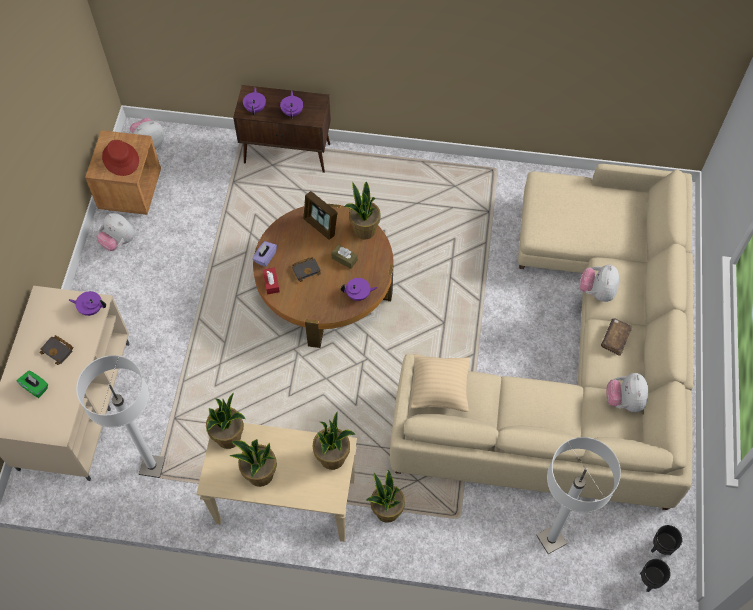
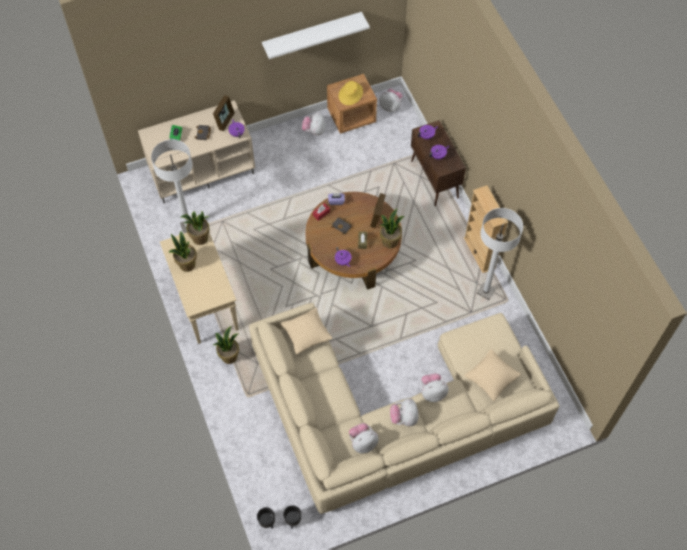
camera: 60 degrees right, 0 degrees up
(44, 116) = (312, 33): none -> white shelf
(58, 313) = (225, 121): none -> picture frame
(121, 159) = (350, 94): red hat -> yellow hat
(333, 458) = (217, 294): potted plant -> none
(417, 162) = (479, 253): none -> beige bookcase
(551, 539) = (262, 454): white floor lamp -> white floor lamp (485, 291)
(612, 225) = (491, 379): none -> beige pillow
(615, 338) = (404, 418): brown book -> plush toy

